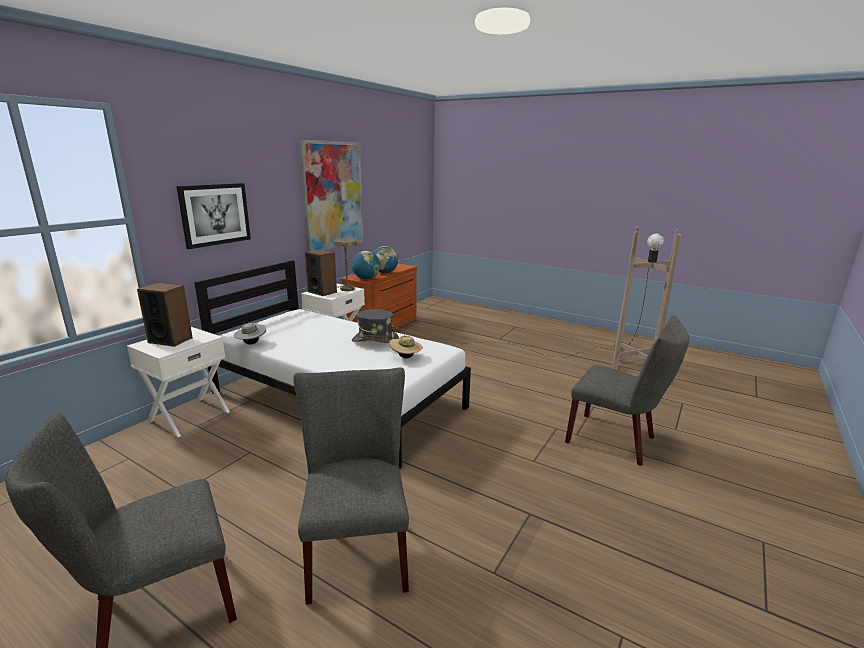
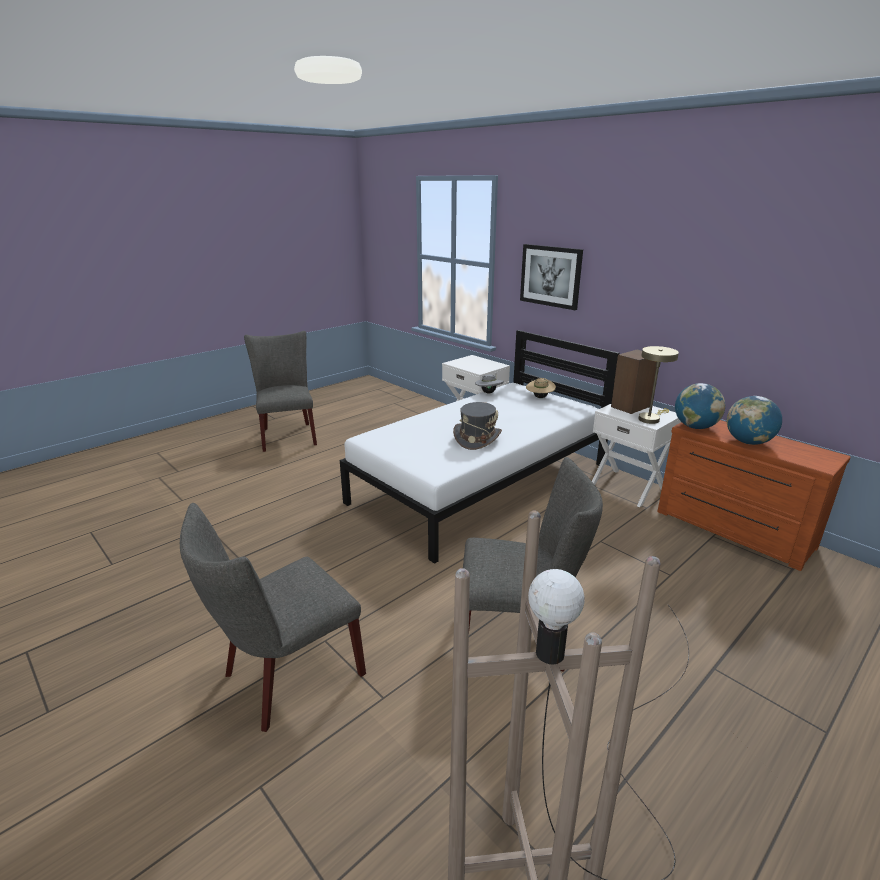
camera: 105 degrees right, 5 degrees up
(170, 340) = (477, 362): speaker -> none
(333, 196) = (720, 290): picture -> none
(357, 547) = (278, 482): grey chair -> grey chair (519, 636)
(406, 357) = (423, 450): beige hat -> beige hat (539, 397)

